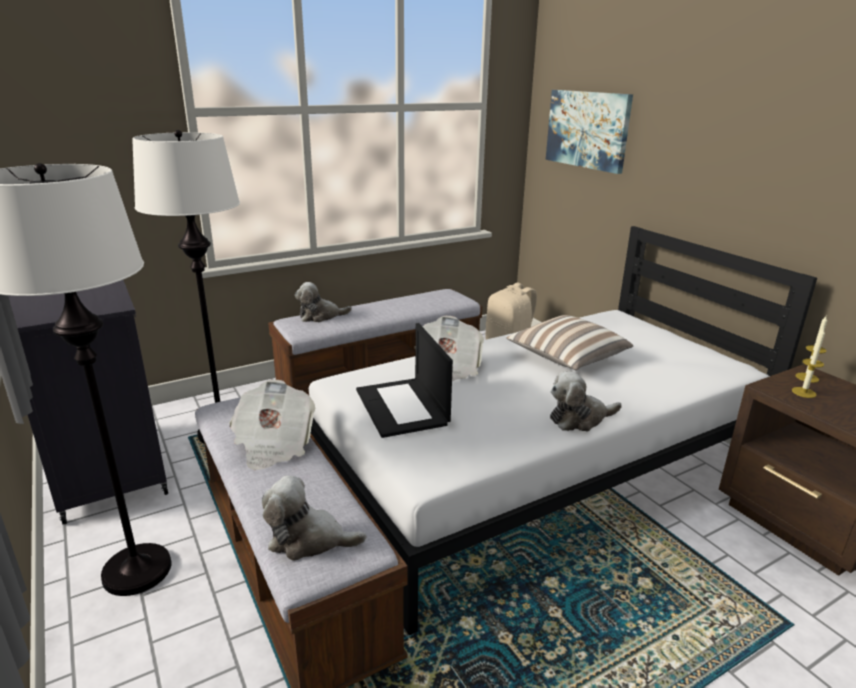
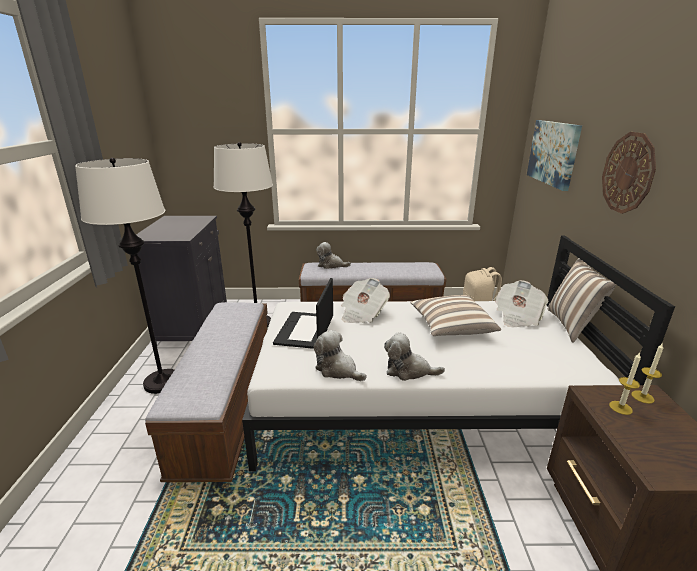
camera: 30 degrees right, 0 degrees up
(273, 444) = (226, 332): newspaper -> newspaper (517, 316)
(308, 539) = (187, 388): plush toy -> plush toy (338, 370)
(671, 328) = (571, 325): none -> pillow
(717, 145) = (628, 173): none -> wall clock

